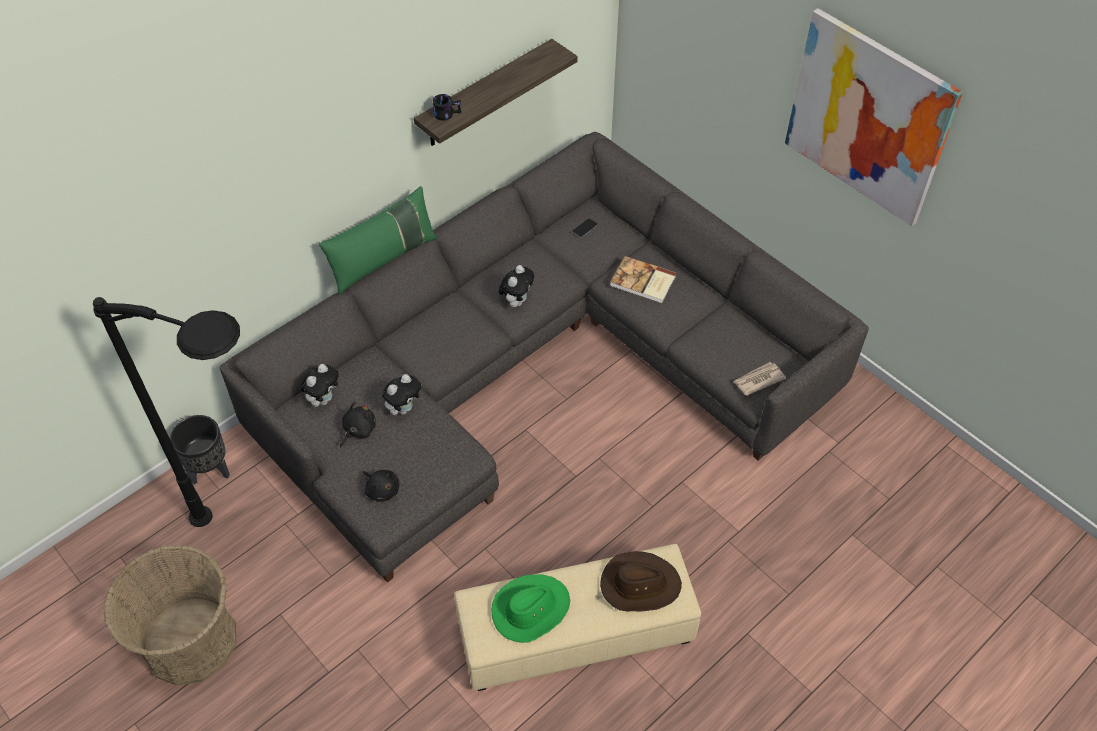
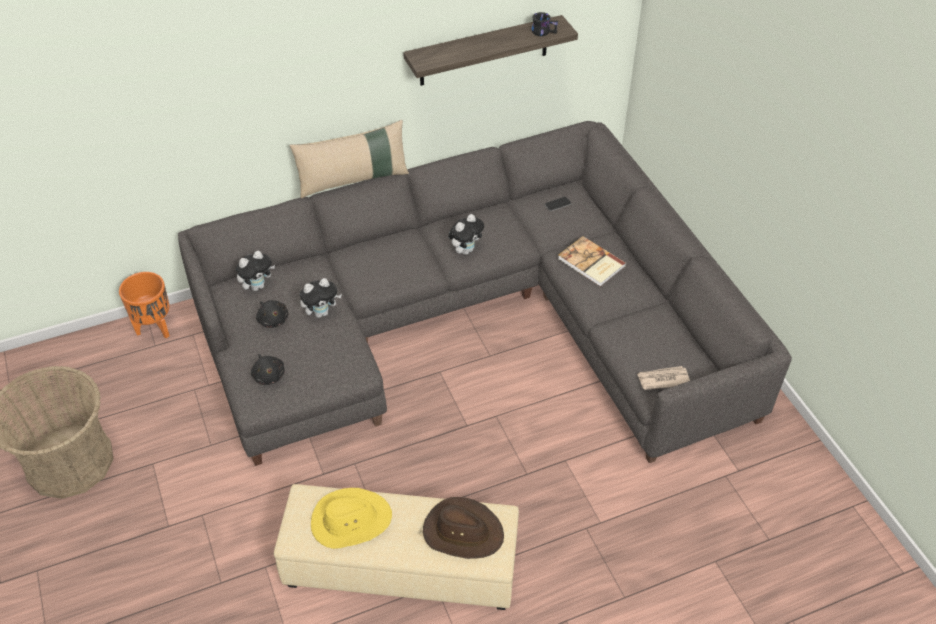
camera: 20 degrees right, 5 degrees down
(210, 471) = (155, 328): black planter -> orange planter
(263, 542) = (169, 399): black floor lamp -> none
(358, 430) = (273, 319): black plush toy -> black plush toy turned 90 degrees clockwise
(383, 260) = (353, 180): green pillow -> beige pillow
(446, 113) = (434, 54): black mug -> black mug (543, 31)
(530, 609) = (350, 520): green hat -> yellow hat
(868, 118) = (825, 135): picture -> none

